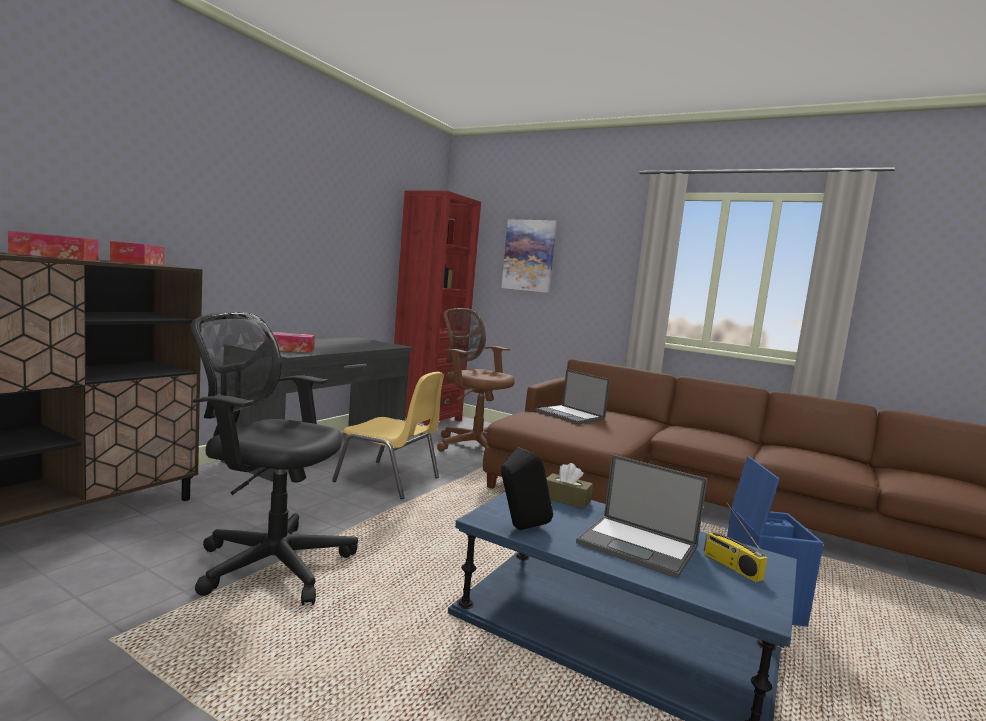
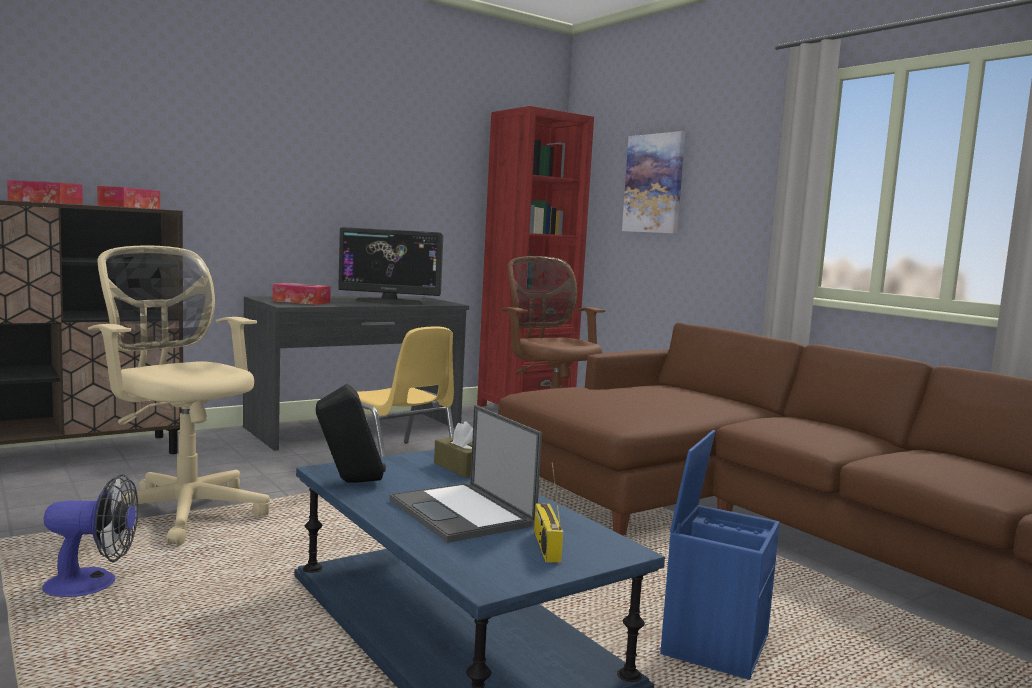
camera: 25 degrees right, 0 degrees up
(269, 563) = (182, 510): black office chair -> beige office chair
(280, 669) = (93, 584): none -> fan
(354, 346) = (389, 302): none -> monitor
(570, 415) = (624, 392): laptop -> none

